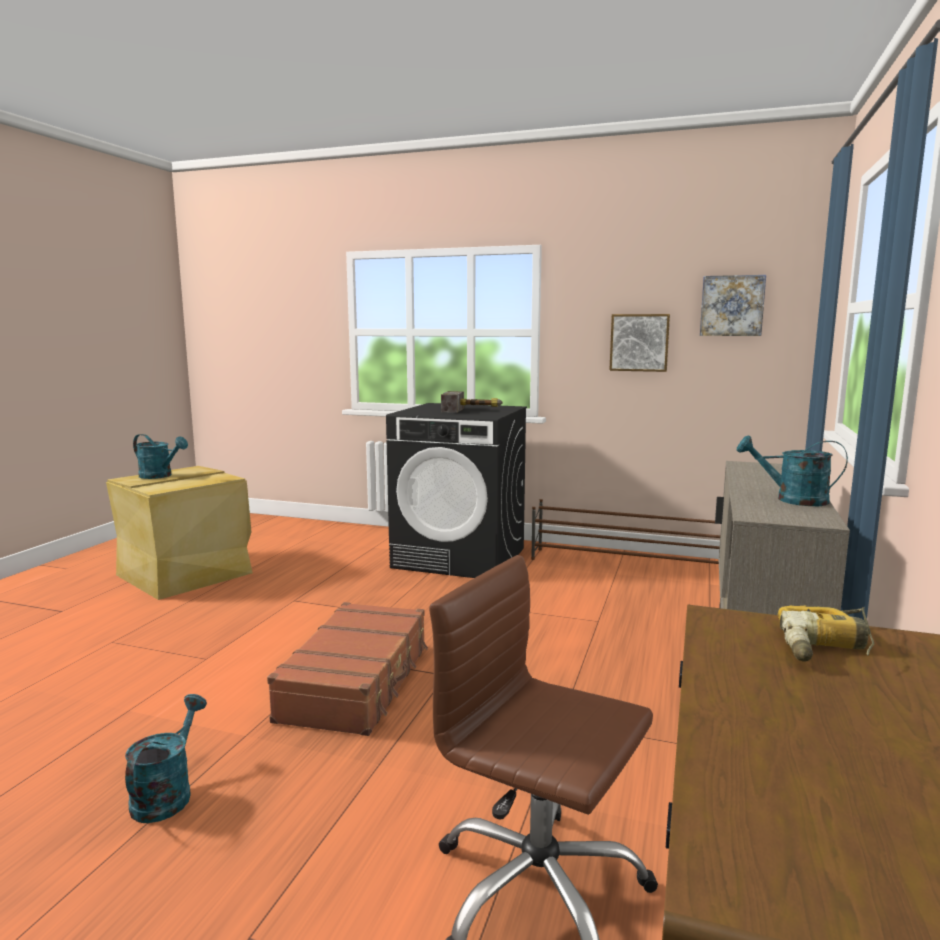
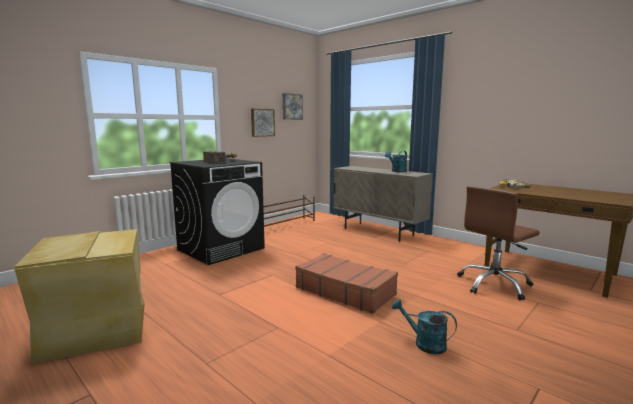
camera: 65 degrees left, 0 degrees up
(160, 476) = (66, 247): turquoise watering can -> none

